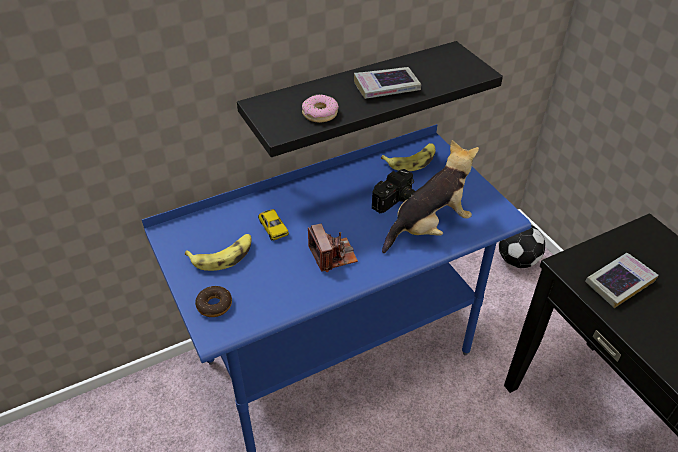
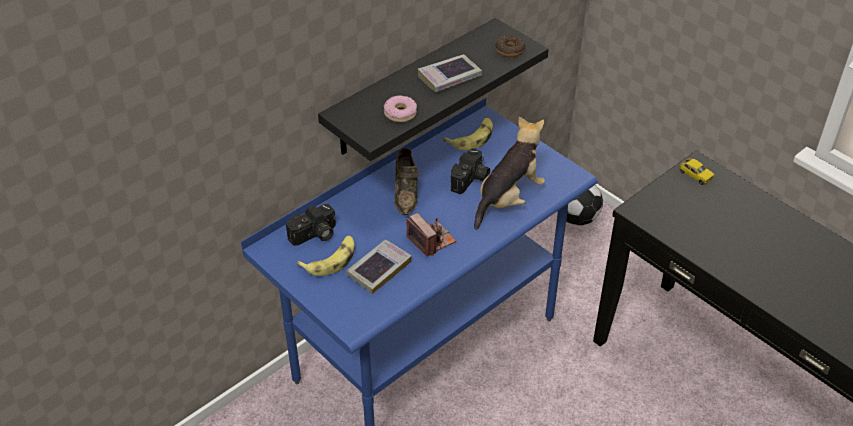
camera: 15 degrees left, 0 degrees up
(214, 305) = (343, 304): donut -> donut (509, 50)
(218, 227) = (314, 235): none -> camera
(273, 228) = (367, 226): toy car -> toy car (696, 175)
(326, 202) = (406, 192): none -> brown shoe
(619, 283) = (682, 217): book -> book (379, 269)

